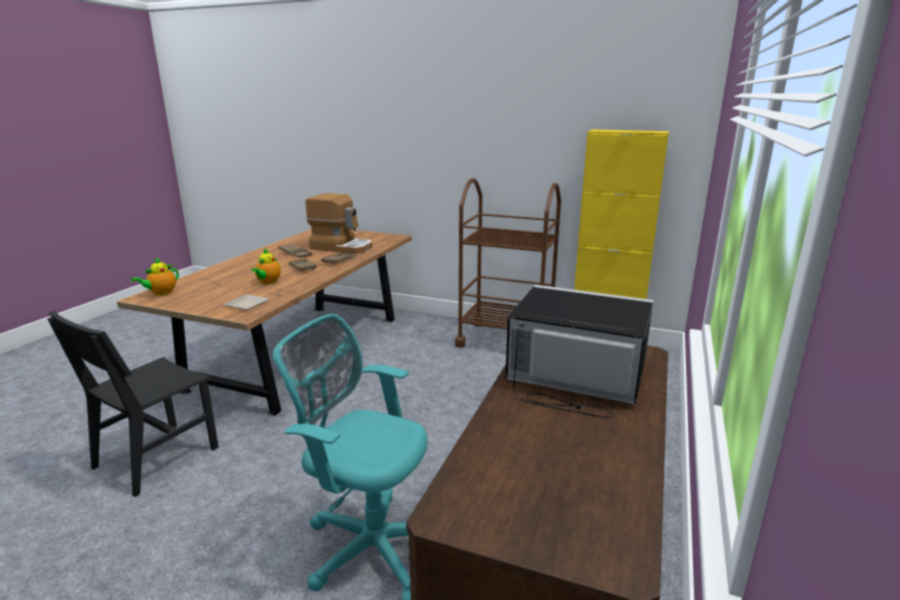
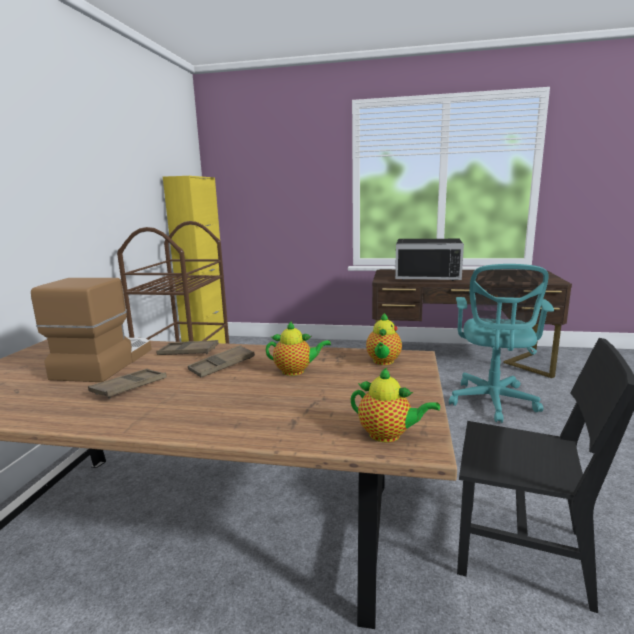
camera: 100 degrees left, 5 degrees down
(248, 304) = (383, 362): plate -> teapot
(574, 378) = (427, 276): black microwave -> black microwave turned 90 degrees counterclockwise

